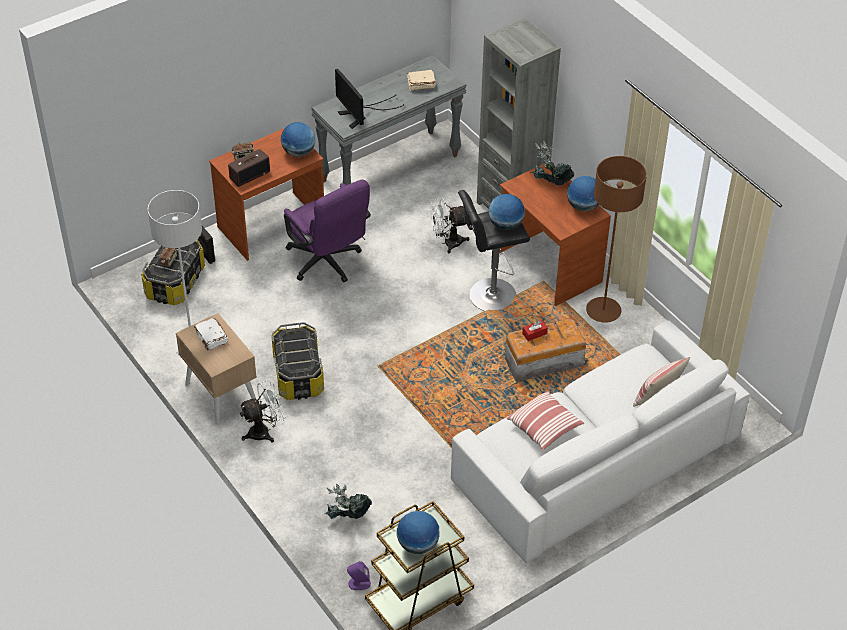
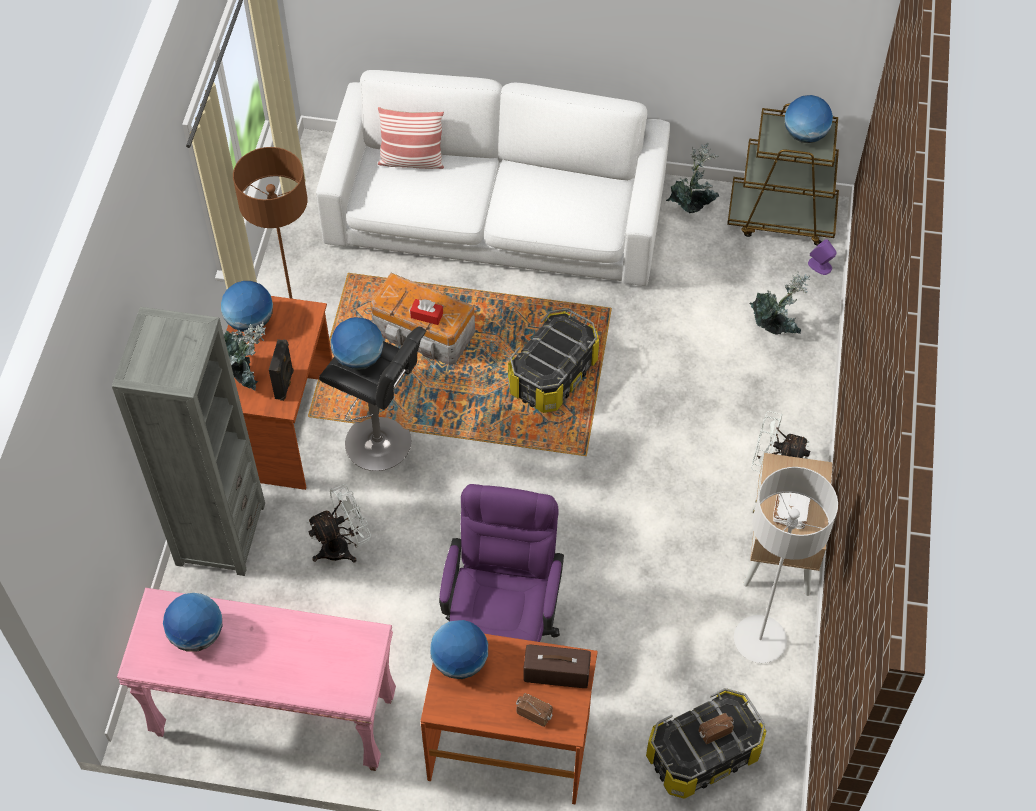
camera: 135 degrees left, 10 degrees up
(206, 256) = (631, 766): black speaker -> black speaker (285, 384)
(299, 374) = (676, 510): storage box -> storage box (552, 375)
(361, 115) = (327, 645): monitor -> none
(389, 167) = (274, 718): grey console table -> pink console table
(420, 84) = (197, 634): beige book -> globe
(447, 243) = (343, 546): white fan -> white fan turned 60 degrees counterclockwise
(485, 561) = (692, 205): none -> potted plant
(545, 427) = (546, 203): pillow -> none

